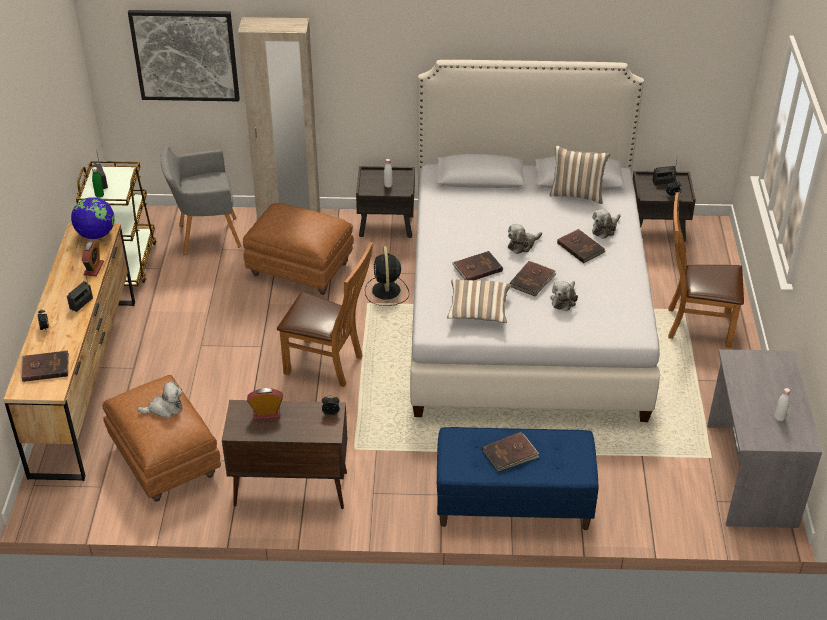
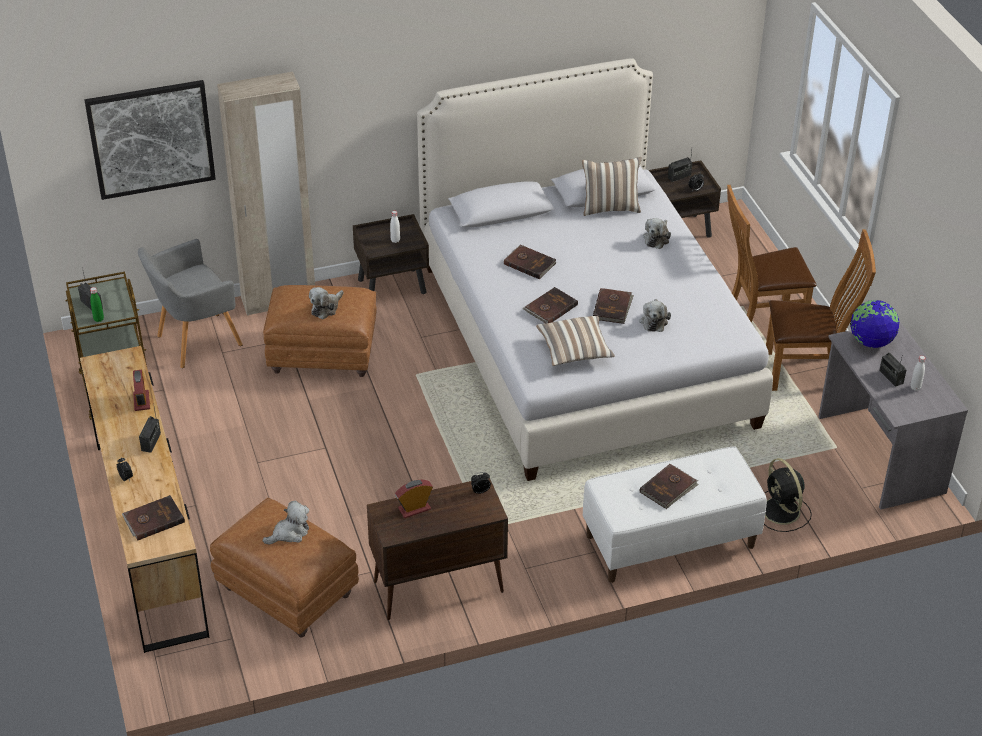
camera: 20 degrees left, 0 degrees up
(96, 234) = (120, 363): globe -> globe (871, 342)
(328, 364) = (408, 449): brown chair -> brown chair (807, 371)
(386, 292) = (429, 357): black fan -> black fan (782, 512)
(512, 504) = (669, 542): blue bench -> white bench
(522, 245) = (583, 273): plush toy -> plush toy (326, 308)
(580, 247) = (642, 262): brown book -> brown book (529, 263)
(760, 402) = (891, 377): none -> radio

